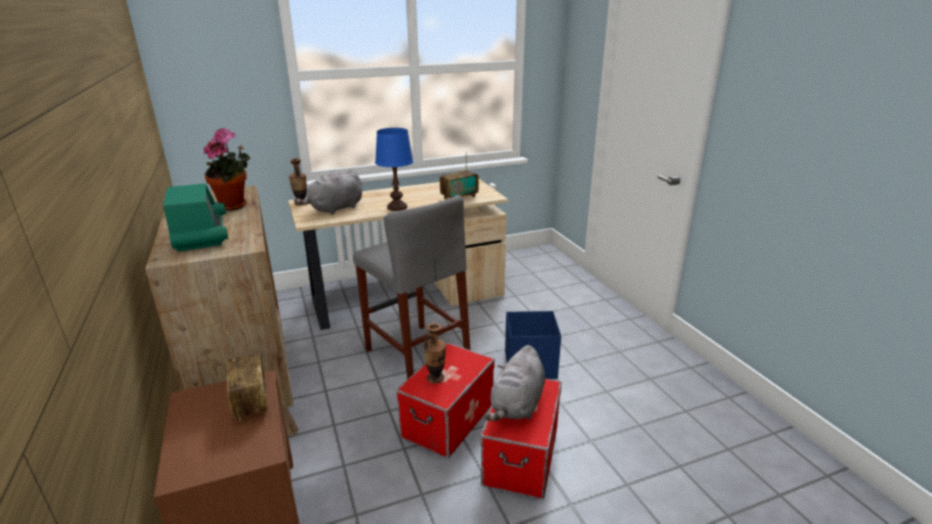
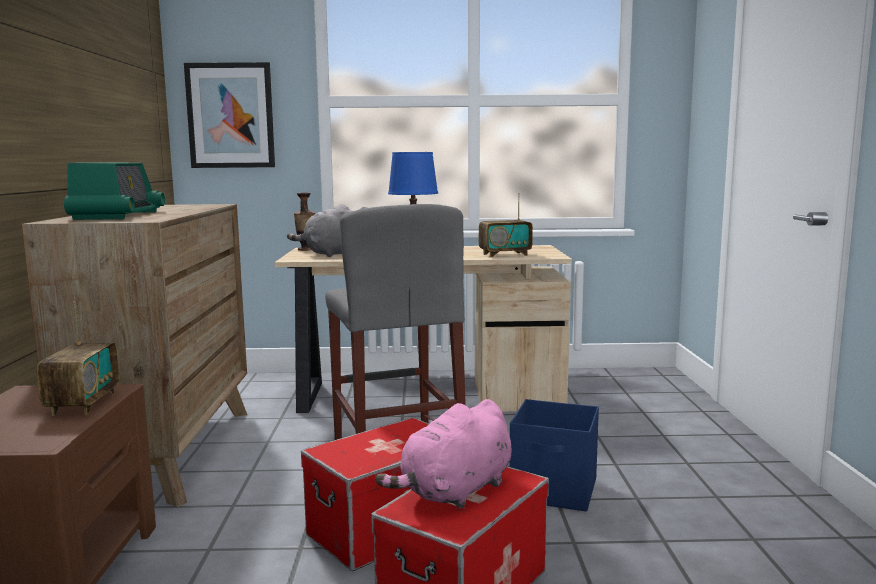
camera: 20 degrees right, 15 degrees down
(211, 92) = (230, 116): none -> picture
(234, 205) = (187, 208): potted plant -> none
(435, 378) = (363, 447): vase -> none
(517, 405) = (455, 492): grey plush toy -> pink plush toy

